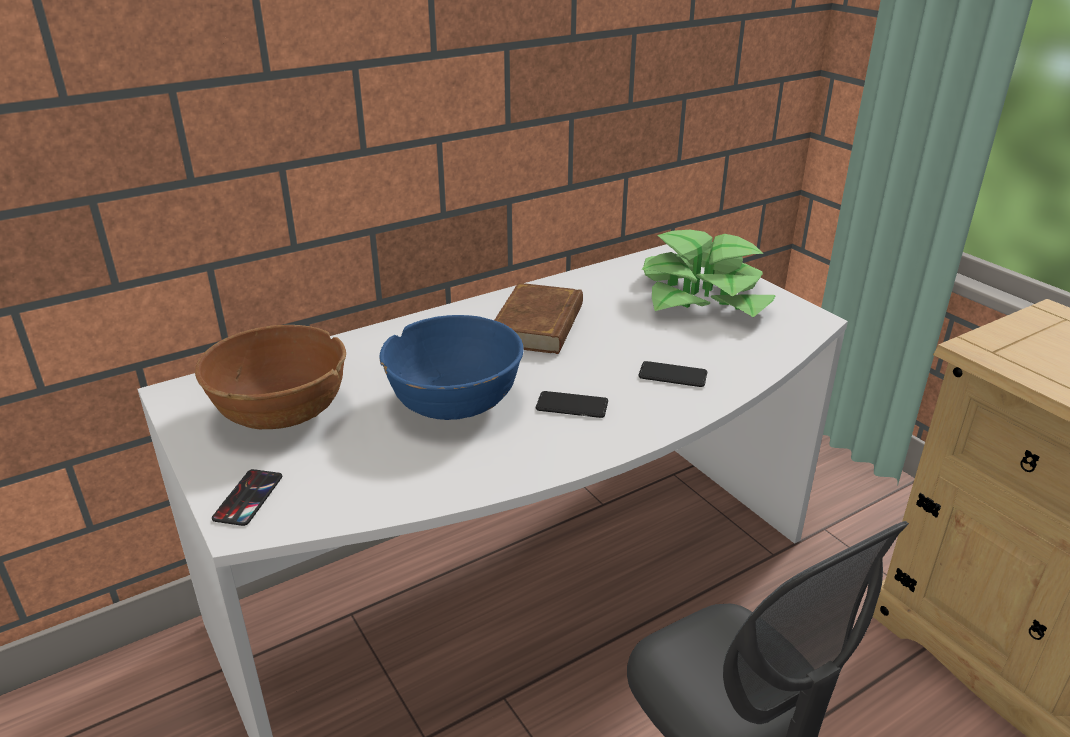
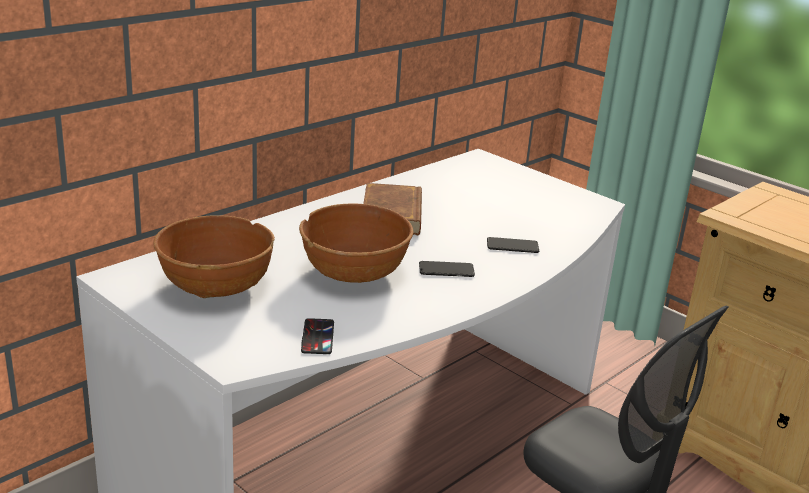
camera: 15 degrees left, 5 degrees down
(248, 497) = (226, 345): phone -> phone (317, 337)
(454, 403) = (354, 273): blue bowl -> brown bowl
(703, 297) = (512, 190): potted plant -> none

